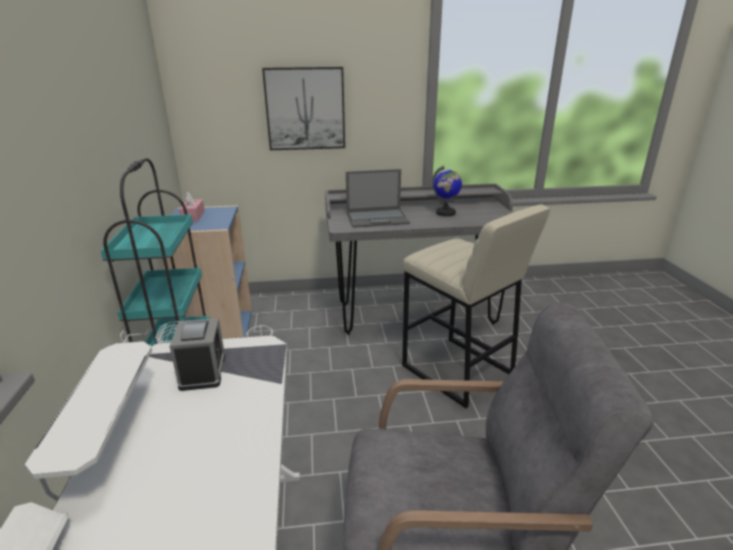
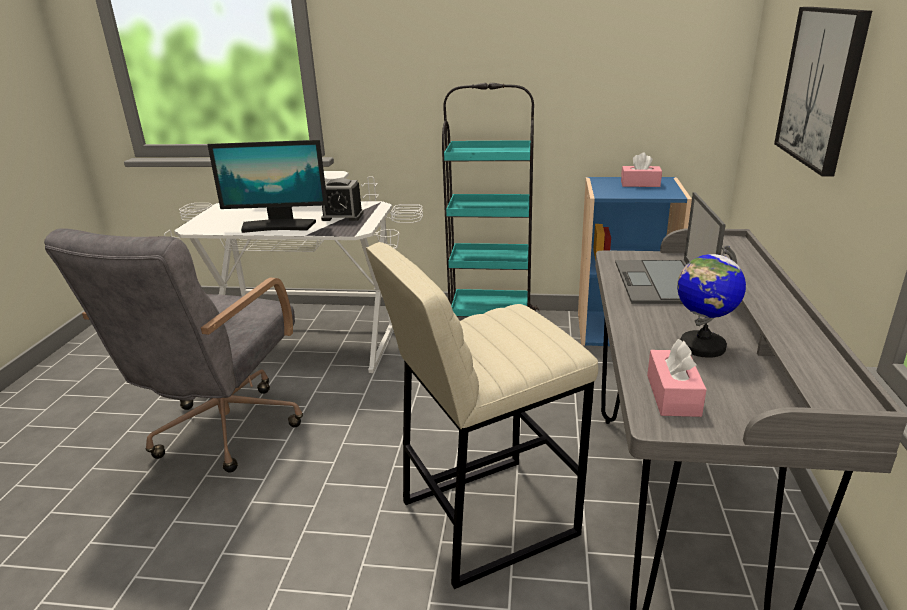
camera: 105 degrees right, 0 degrees up
(239, 424) = (278, 226): none -> monitor
(491, 217) = (673, 395): none -> pink tissue box

